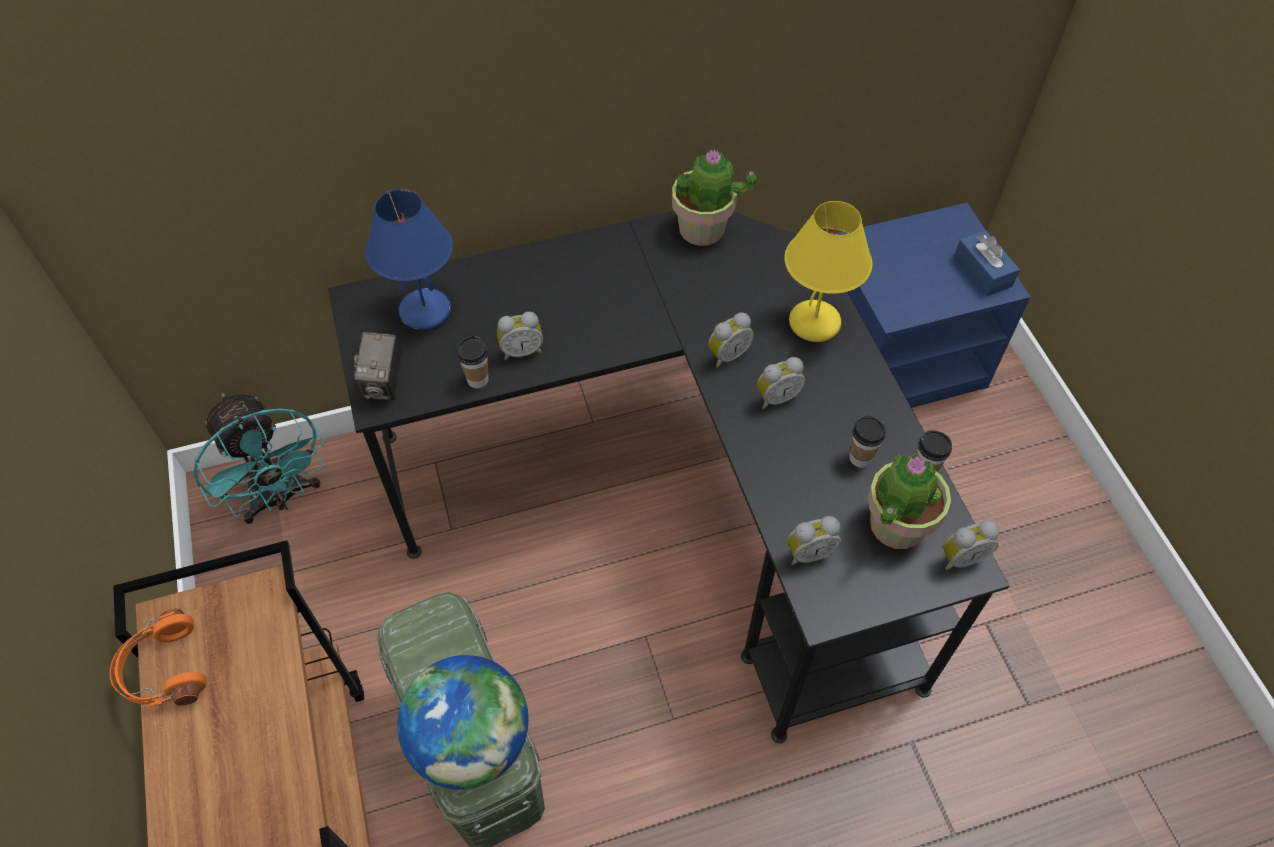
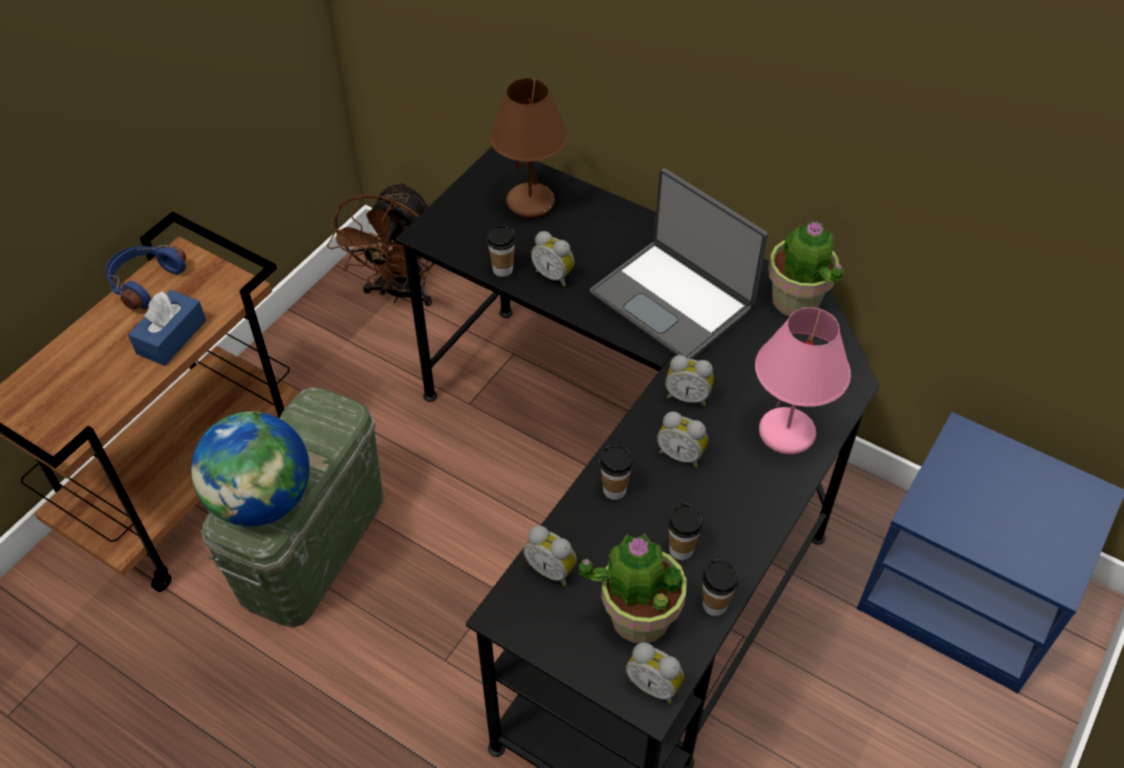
camera: 50 degrees right, 5 degrees down
(163, 671) = (144, 282): orange headphones -> blue headphones
(281, 498) = (399, 293): turquoise fan -> brown fan
(384, 383) = (447, 225): camera -> none
(426, 311) = (531, 202): blue table lamp -> brown table lamp
(628, 297) = (673, 301): none -> laptop
(771, 461) = (614, 490): none -> cup
(814, 324) = (786, 434): yellow table lamp -> pink table lamp
(982, 271) = (1056, 553): blue tissue box -> blue tissue box (171, 337)

